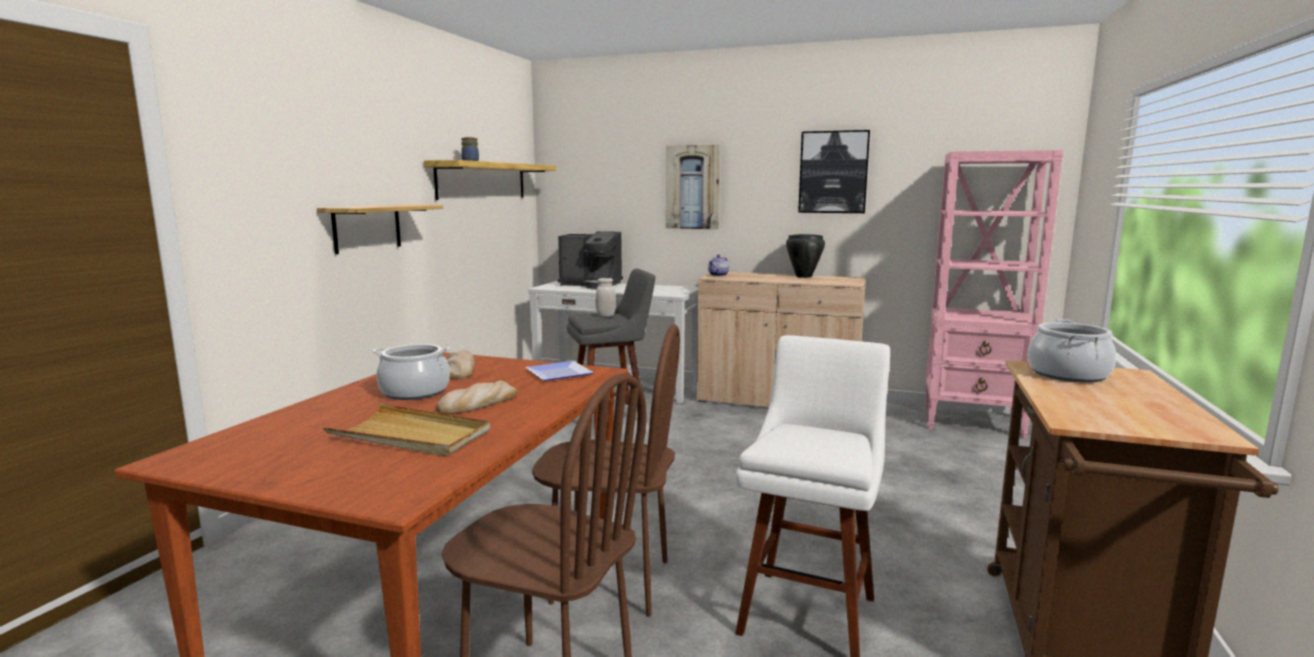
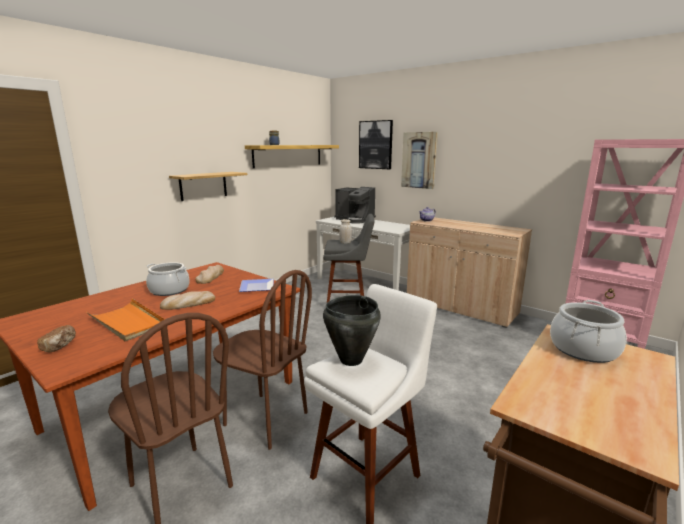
camera: 20 degrees right, 5 degrees up
(335, 477) = (60, 346): none -> bread
(411, 435) = (128, 322): beige tray -> orange tray
(803, 276) = (485, 225): black cooking pot -> black cooking pot (350, 360)
(833, 172) = (514, 152): picture -> picture (376, 145)

